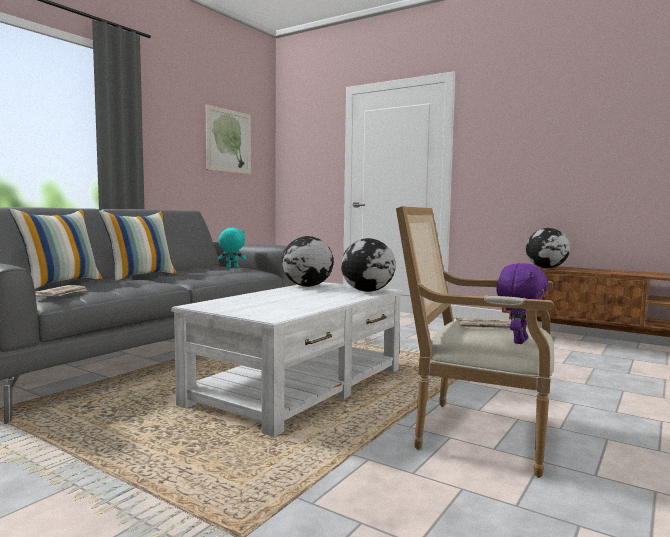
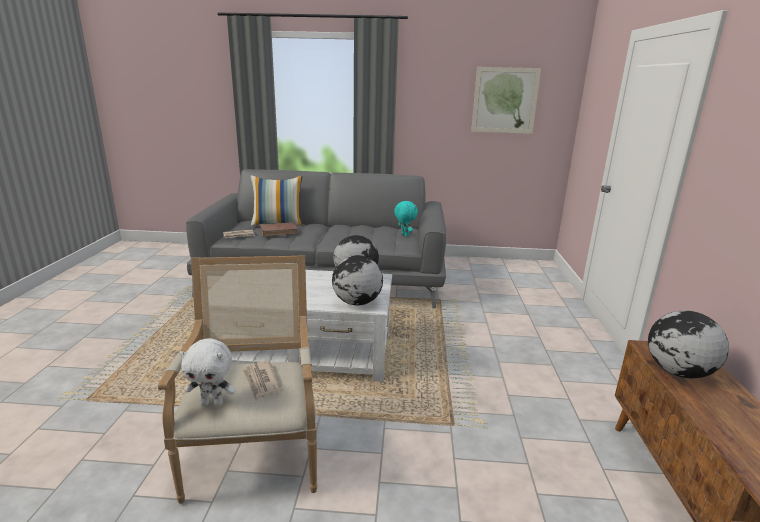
camera: 60 degrees right, 15 degrees up
(101, 284) = (279, 231): none -> brown book
(141, 276) = (332, 227): pillow -> none
(518, 341) = (212, 403): purple plush toy -> white plush toy

